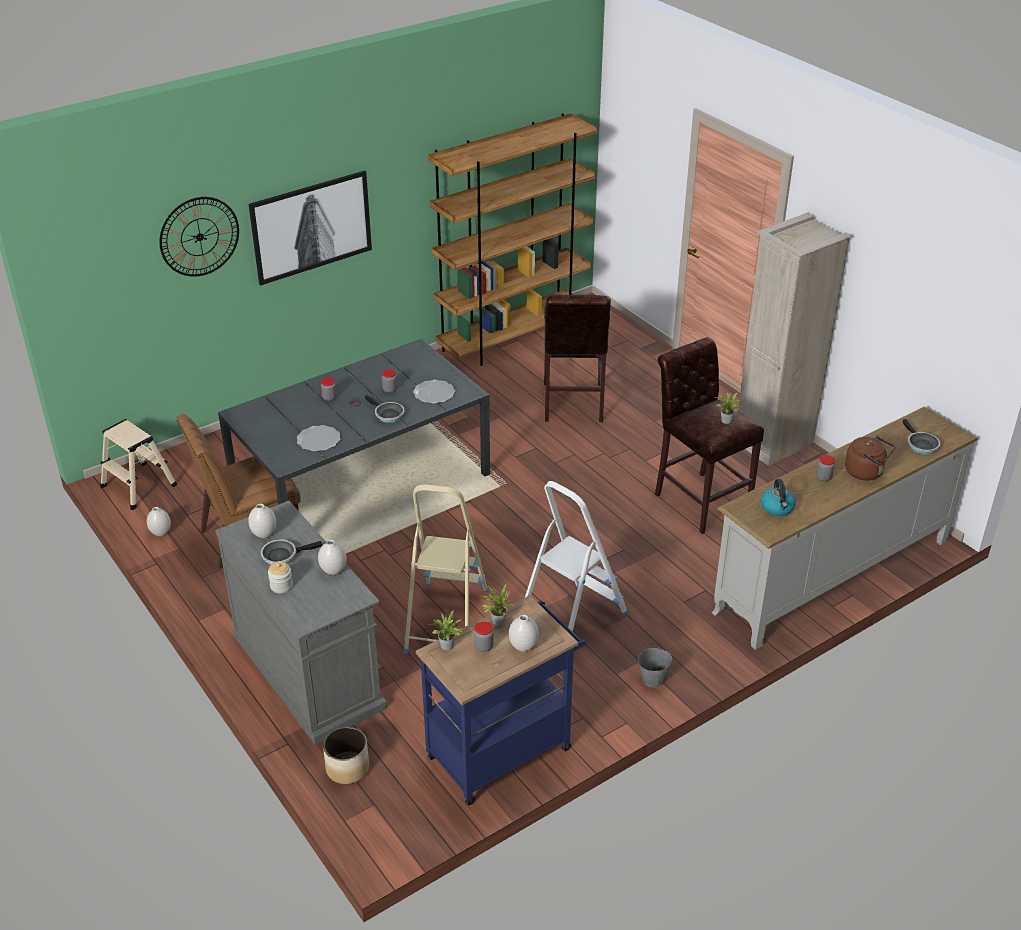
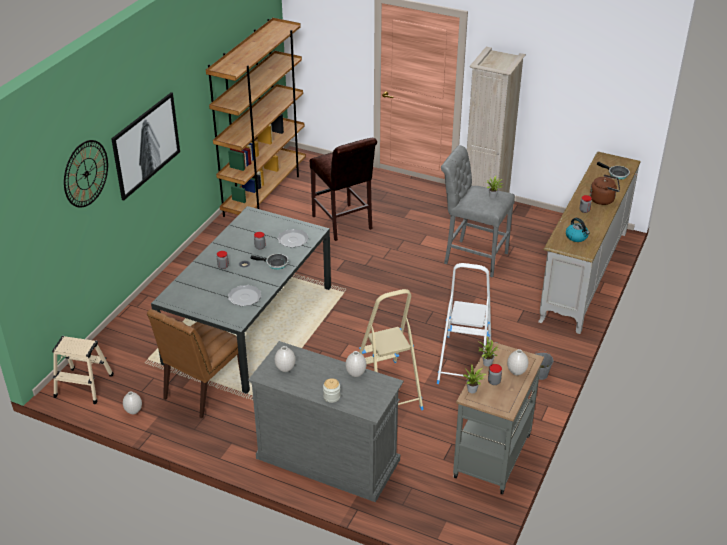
camera: 30 degrees left, 0 degrees up
(282, 555) = (312, 377): frying pan -> none
(347, 768) = (409, 507): planter -> none
(503, 752) = (493, 454): blue cart -> grey cart
(699, 499) = (472, 257): brown stool -> grey stool

